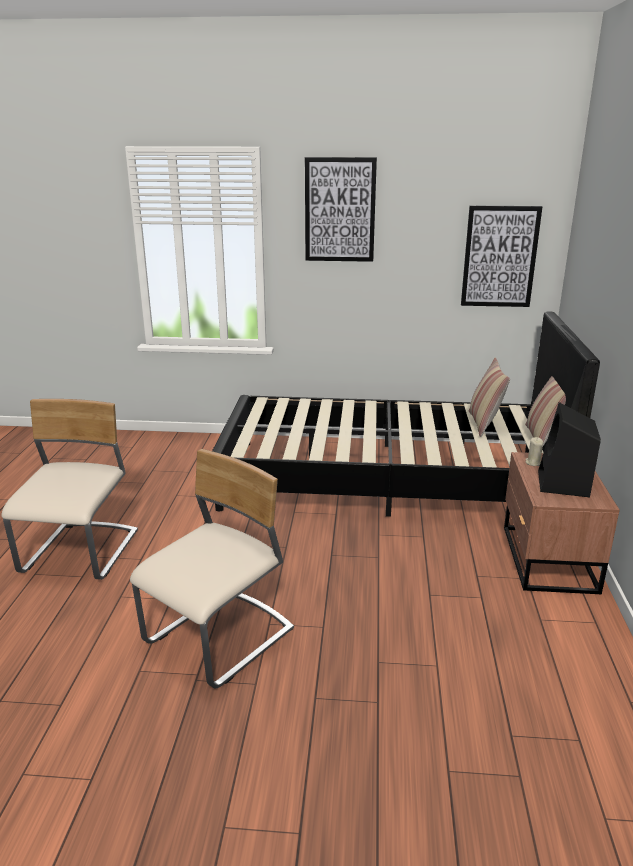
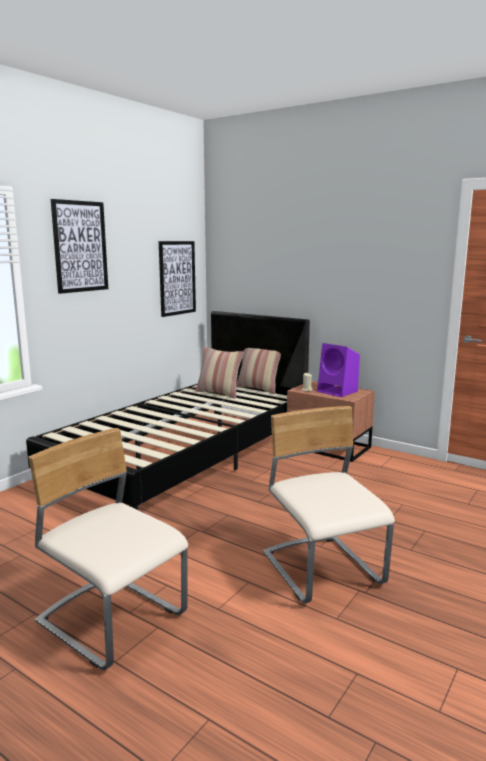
camera: 60 degrees left, 10 degrees down
(563, 484) = (338, 391): black speaker -> purple speaker

